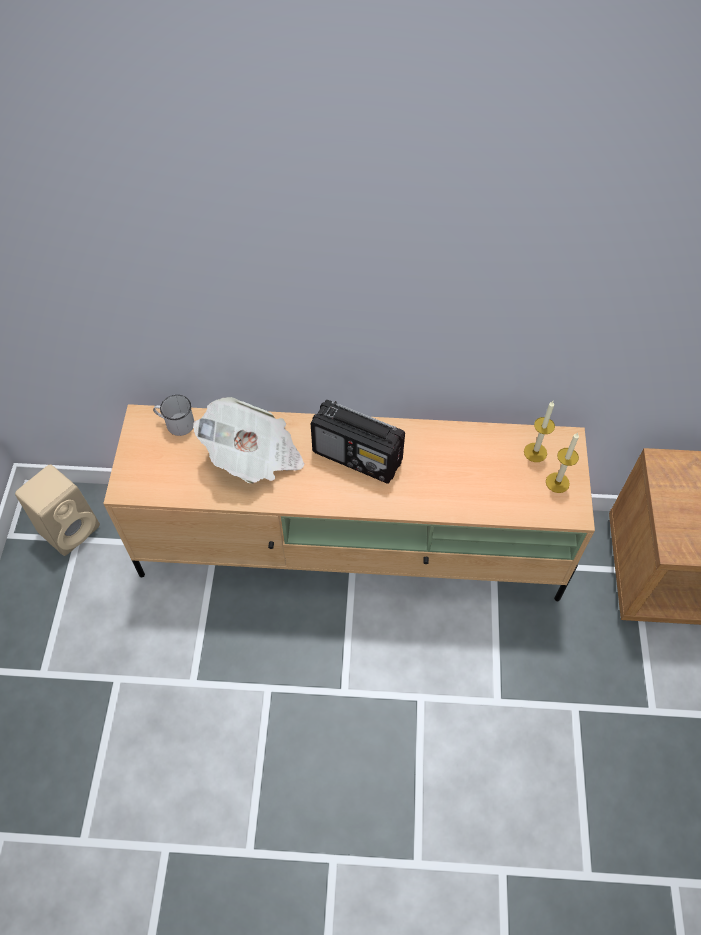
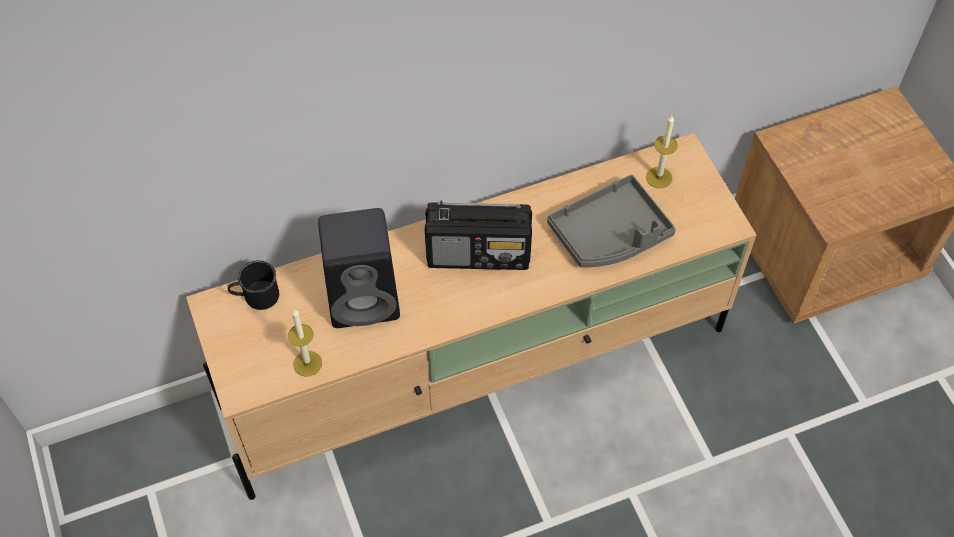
camera: 25 degrees left, 0 degrees up
(70, 527) = (133, 479): beige speaker -> none
(176, 423) = (256, 296): white mug -> black mug
(254, 456) = (366, 298): newspaper -> black speaker
(470, 482) = (610, 234): none -> grey tray
(557, 482) = (696, 200): candle -> candle (307, 363)

